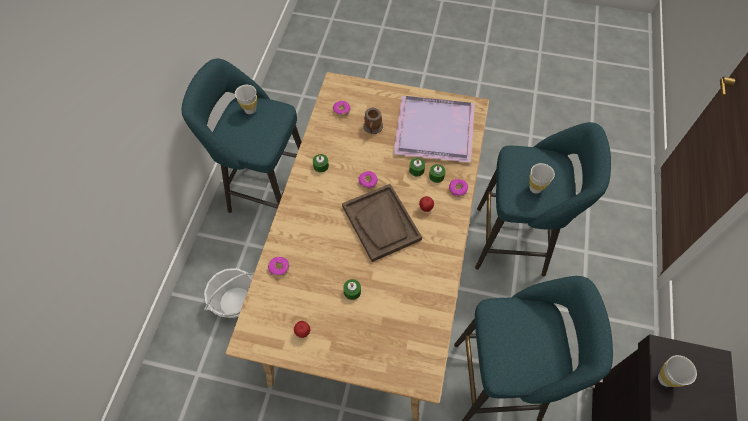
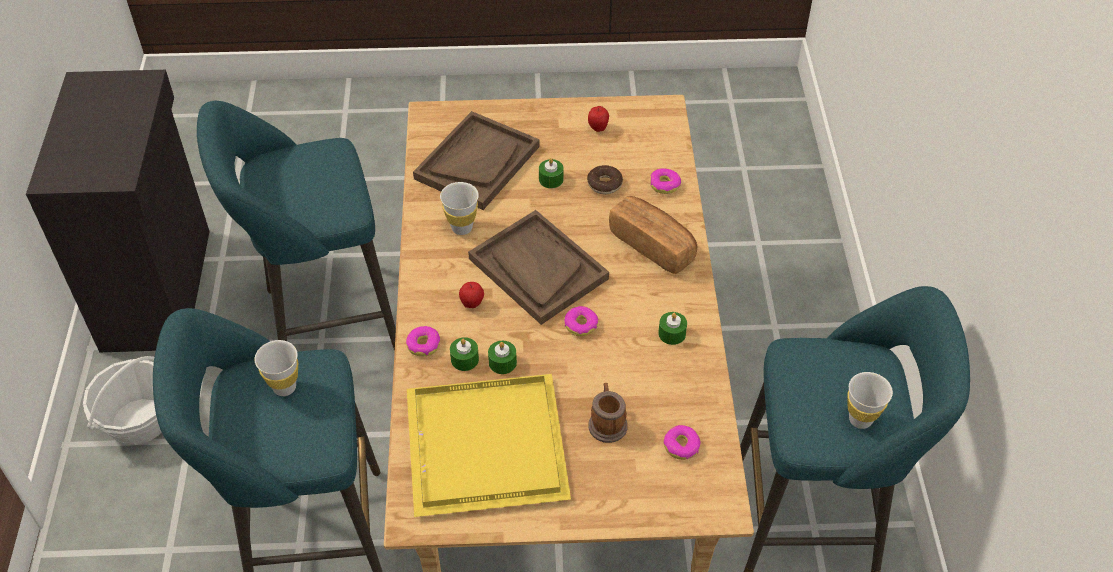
camera: 165 degrees right, 10 degrees down
(236, 302) = (758, 334): basket -> basket (139, 421)
(307, 223) = (653, 245): none -> bread
(318, 278) = (604, 184): none -> donut
(399, 320) = (477, 162): none -> brown tray
(436, 131) = (483, 444): purple tray -> yellow tray
(665, 379) = (125, 150): white cup -> white cup (462, 227)

